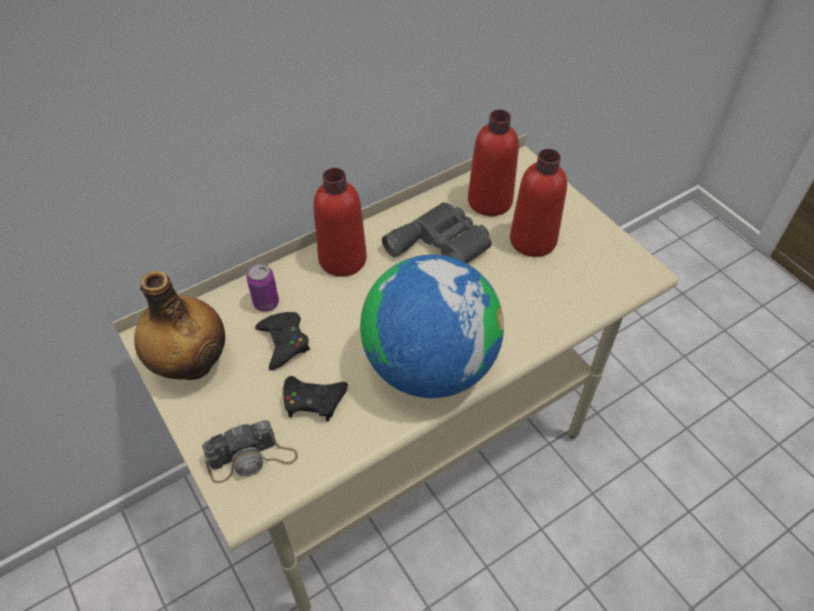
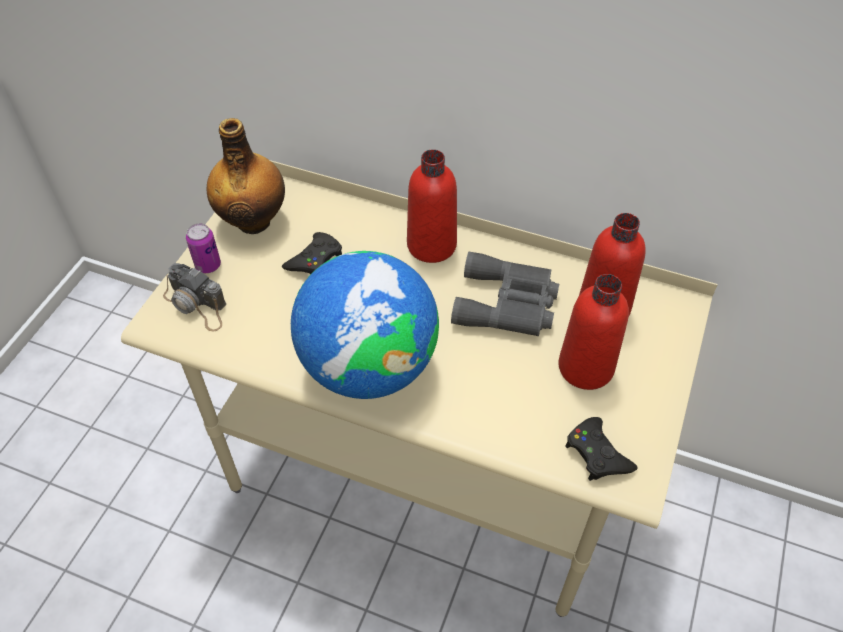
camera: 55 degrees right, 0 degrees up
(266, 303) = (344, 226): can -> can (208, 265)
(313, 400) = (275, 310): black game controller -> black game controller (597, 454)

